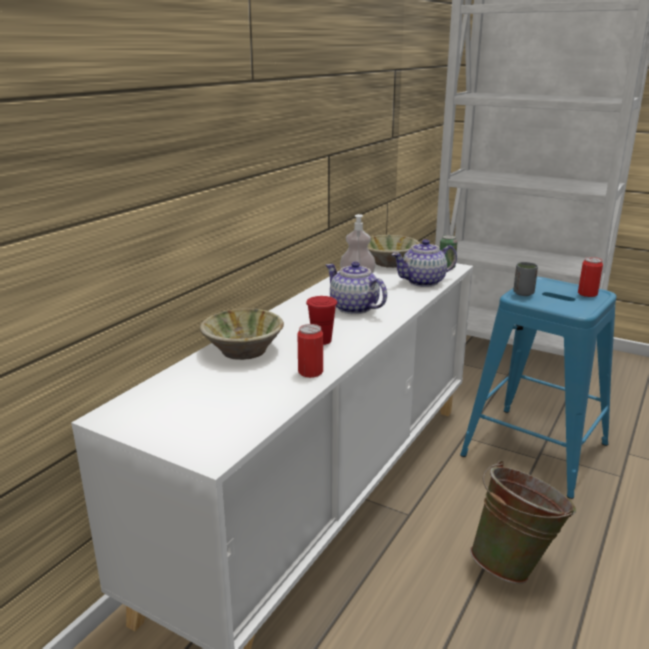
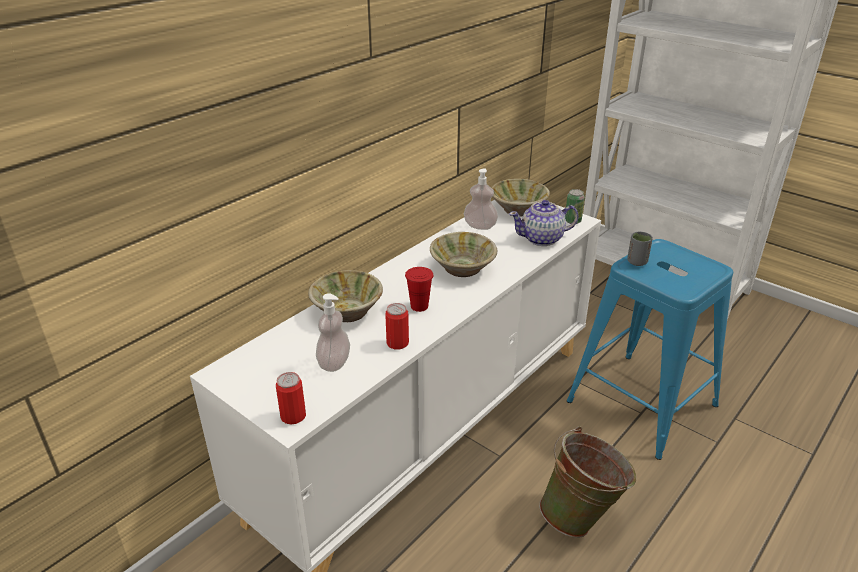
camera: 10 degrees right, 10 degrees up
(244, 395) = (334, 363): none -> soap dispenser
(354, 308) = (462, 268): teapot -> beige bowl
(587, 294) = (703, 268): can -> can (293, 416)

